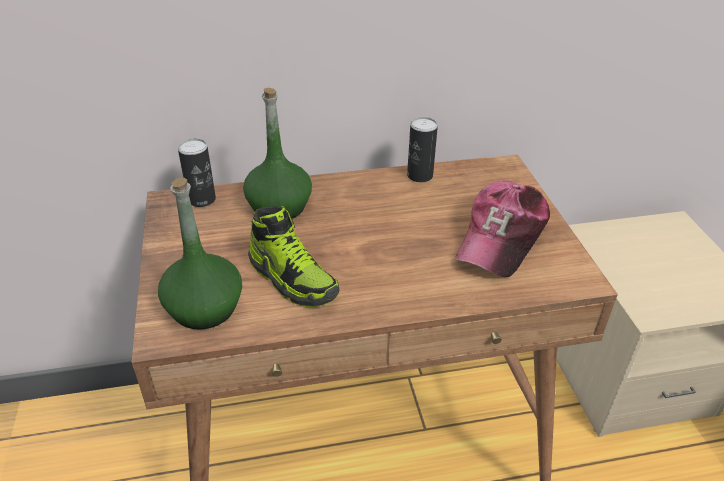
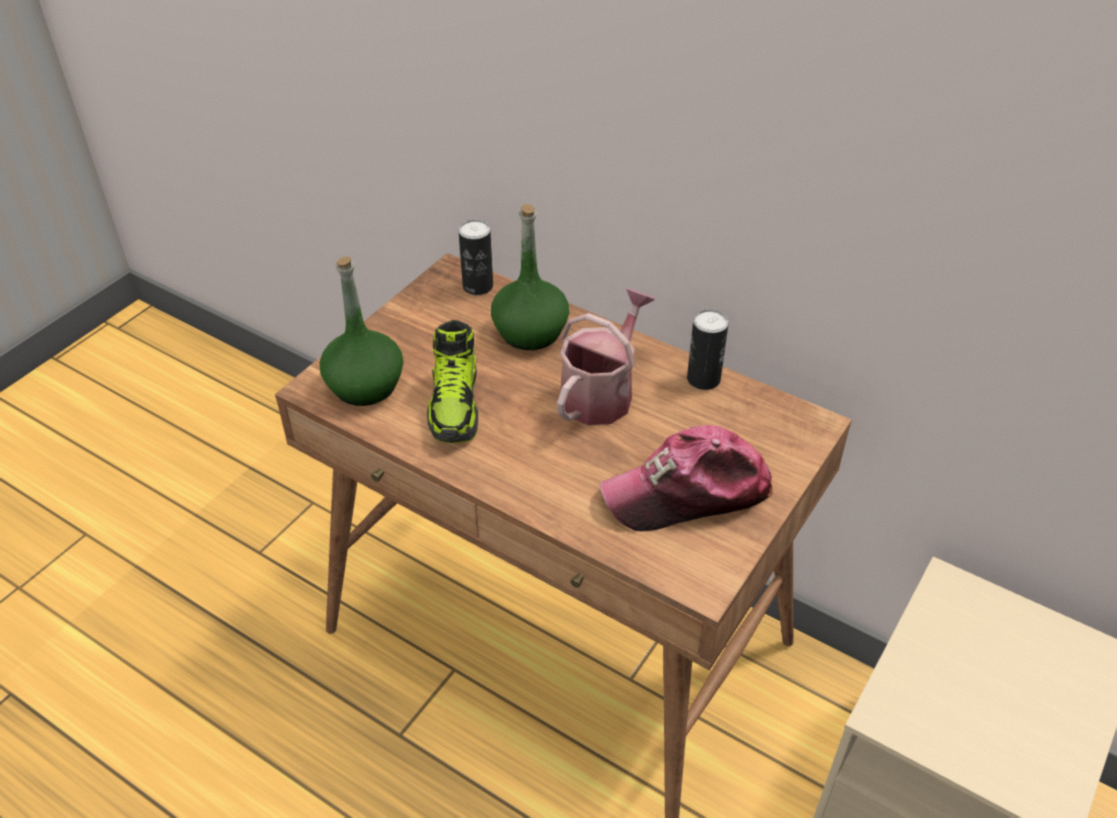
camera: 45 degrees right, 5 degrees up
(375, 215) = (601, 392): none -> watering can

